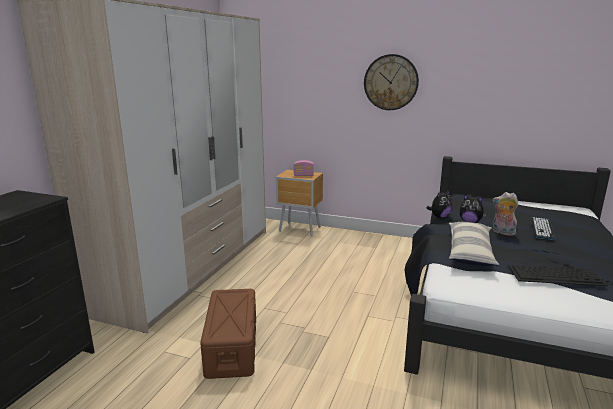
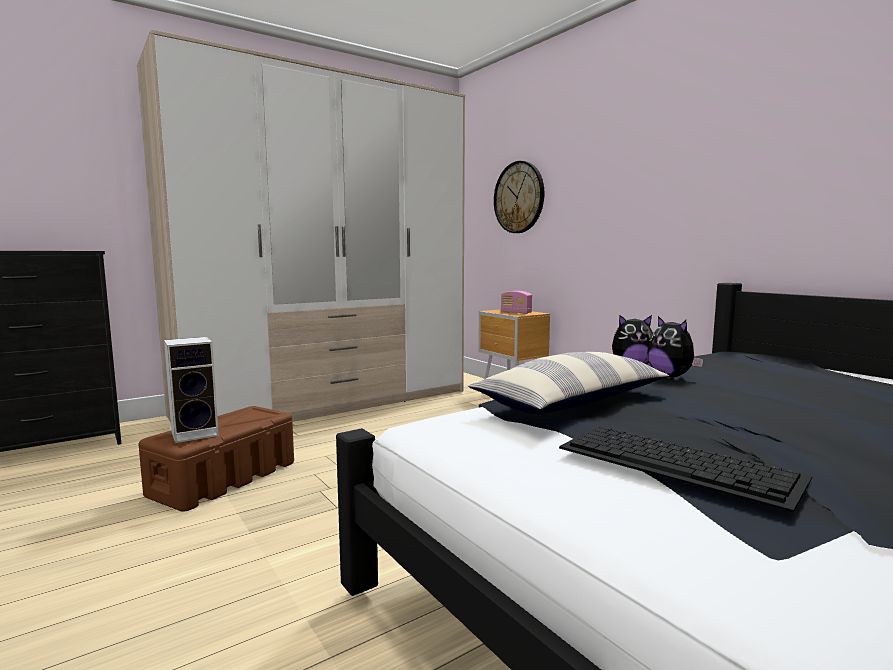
camera: 35 degrees right, 10 degrees down
(230, 323) = (196, 433): none -> speaker
(391, 82) = (642, 161): wall clock -> wall clock (519, 197)
(502, 232) = (702, 393): plush toy -> none
(542, 229) = (824, 404): keyboard -> none

